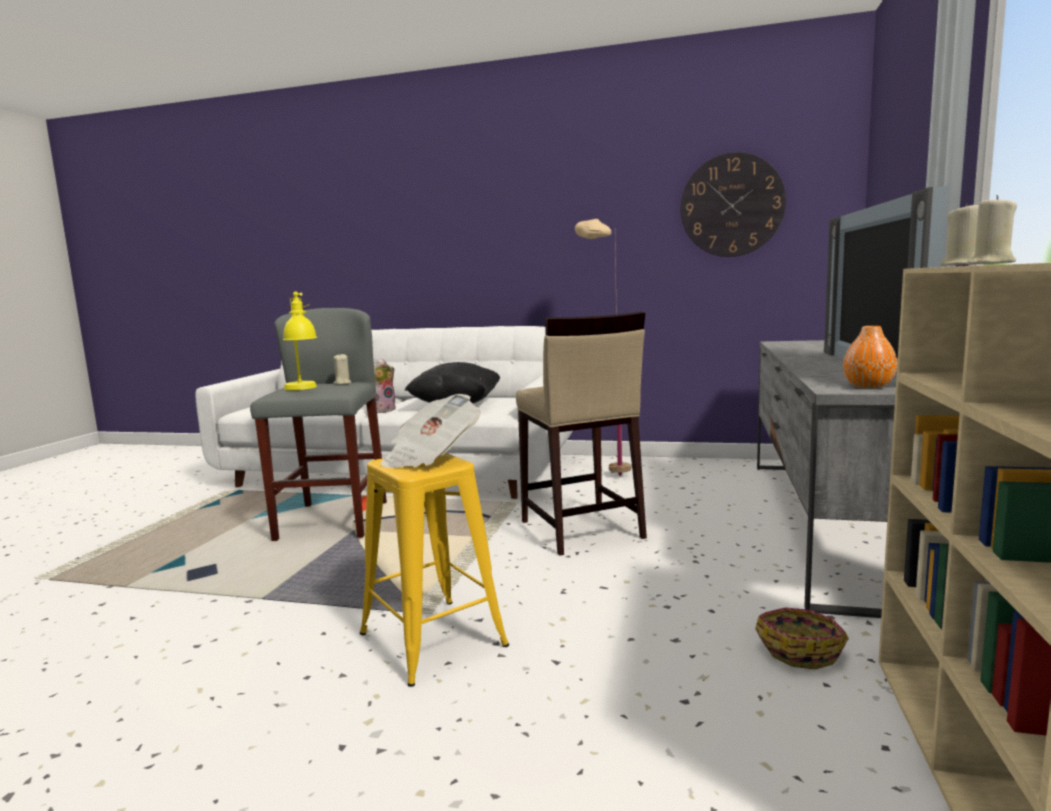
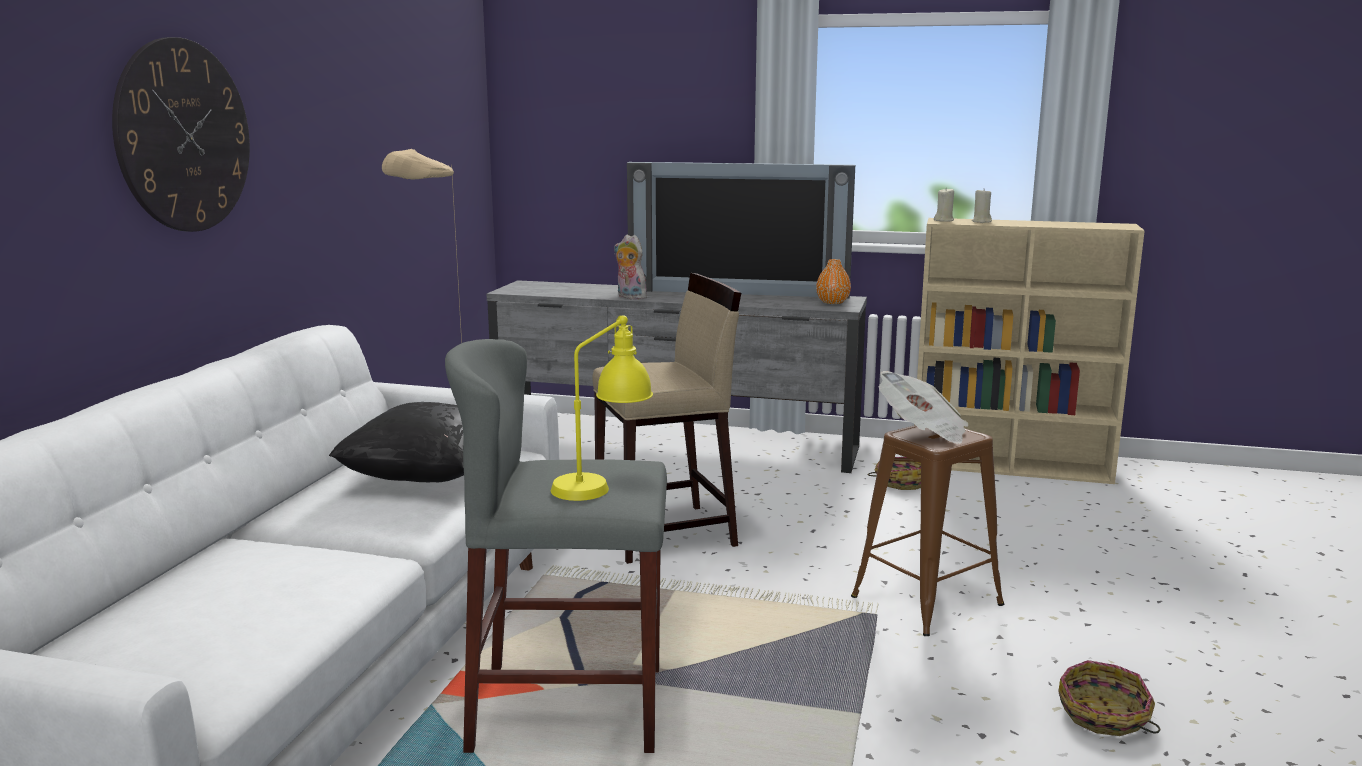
camera: 90 degrees left, 5 degrees up
(164, 716) = (1104, 716): none -> basket
(342, 383) = (554, 466): beige candle -> none
(383, 410) = (394, 532): plush toy -> plush toy (629, 297)
(432, 639) = (927, 601): yellow stool -> brown stool
(732, 205) = (424, 126): wall clock -> wall clock (184, 136)

